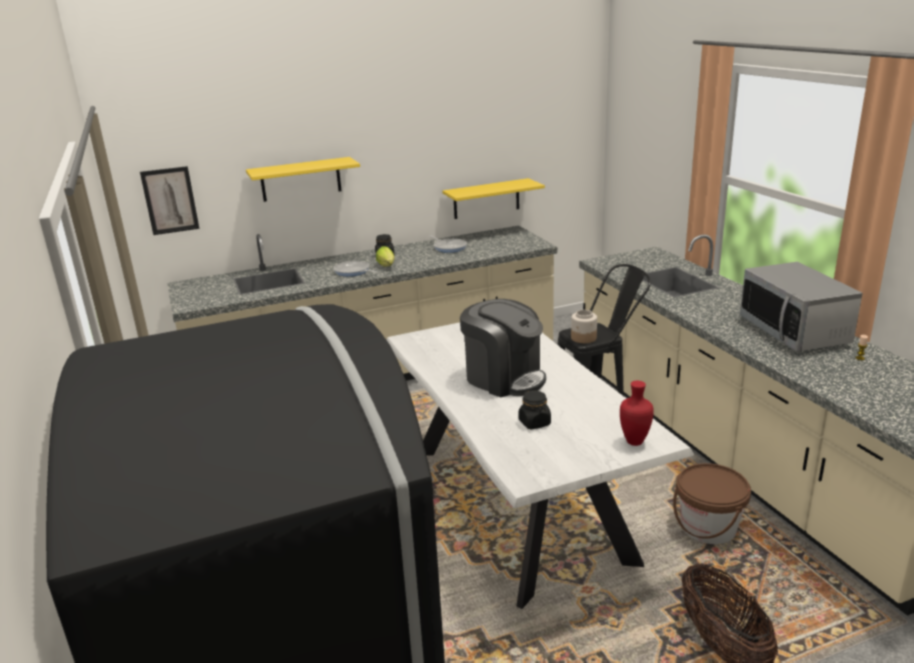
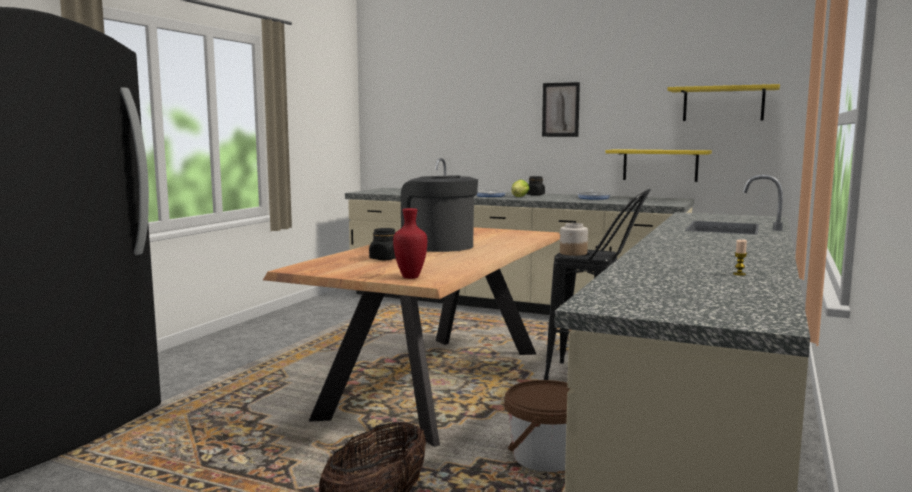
camera: 45 degrees right, 15 degrees down
(170, 200) = (396, 126): picture -> picture (560, 109)
(301, 179) = (488, 122): yellow shelf -> yellow shelf (723, 104)
(504, 378) = (438, 245): coffee machine -> coffee machine turned 150 degrees clockwise
(518, 503) = (437, 383): white dining table -> brown dining table
(794, 331) = (730, 255): microwave -> none

